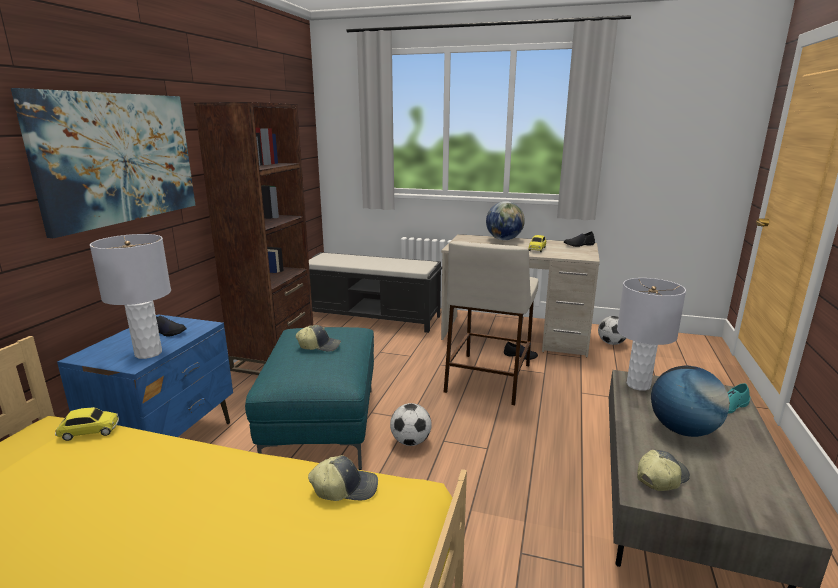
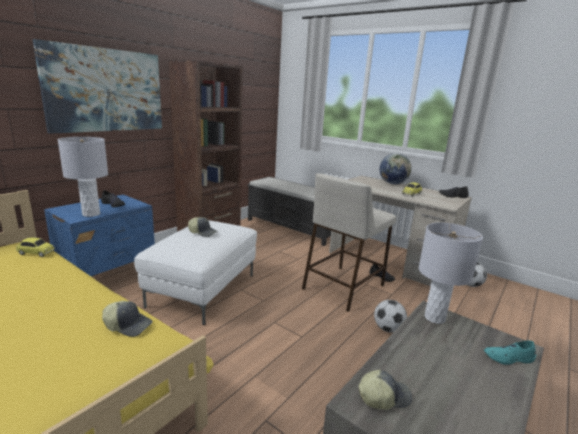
camera: 20 degrees right, 0 degrees up
(321, 425) = (202, 289): turquoise ottoman -> white ottoman
(411, 441) = (251, 316): football -> football (388, 329)
(683, 430) = (442, 365): globe -> none

